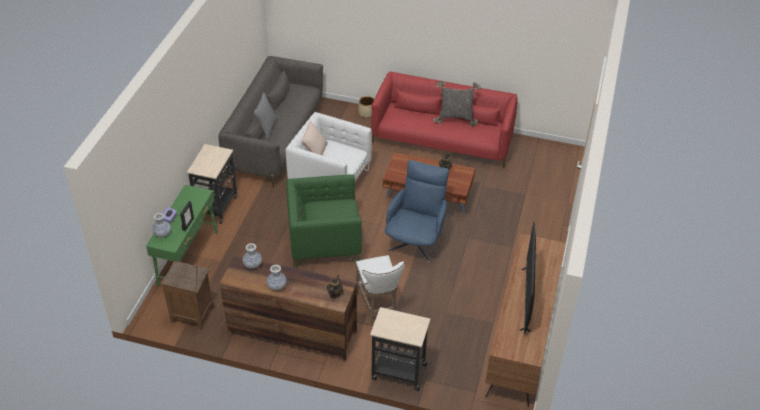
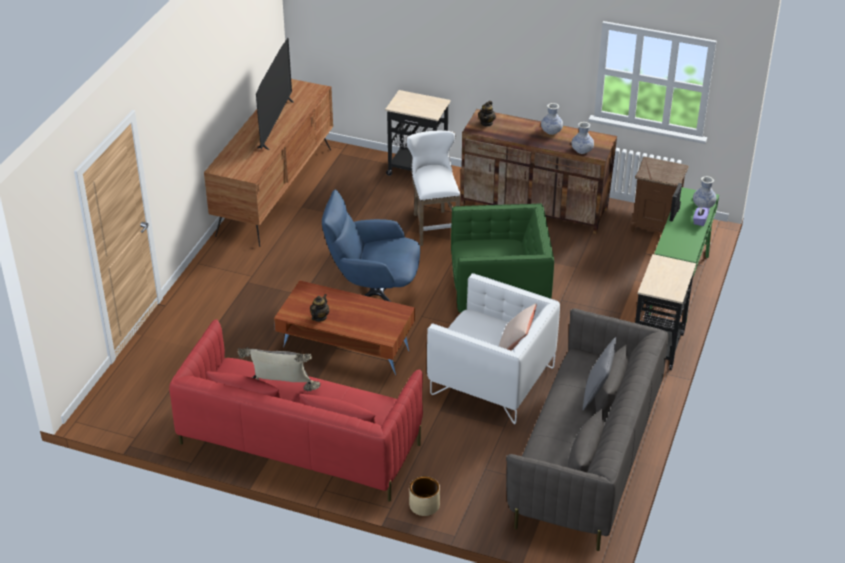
camera: 175 degrees left, 5 degrees down
(416, 241) = (374, 293): blue armchair -> blue armchair turned 75 degrees clockwise

